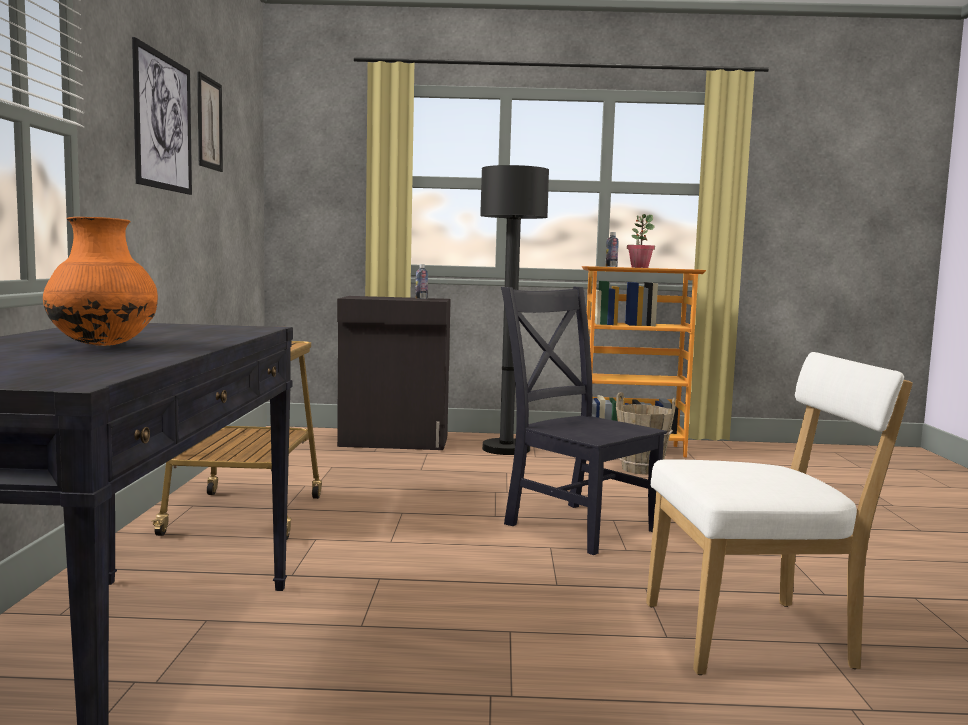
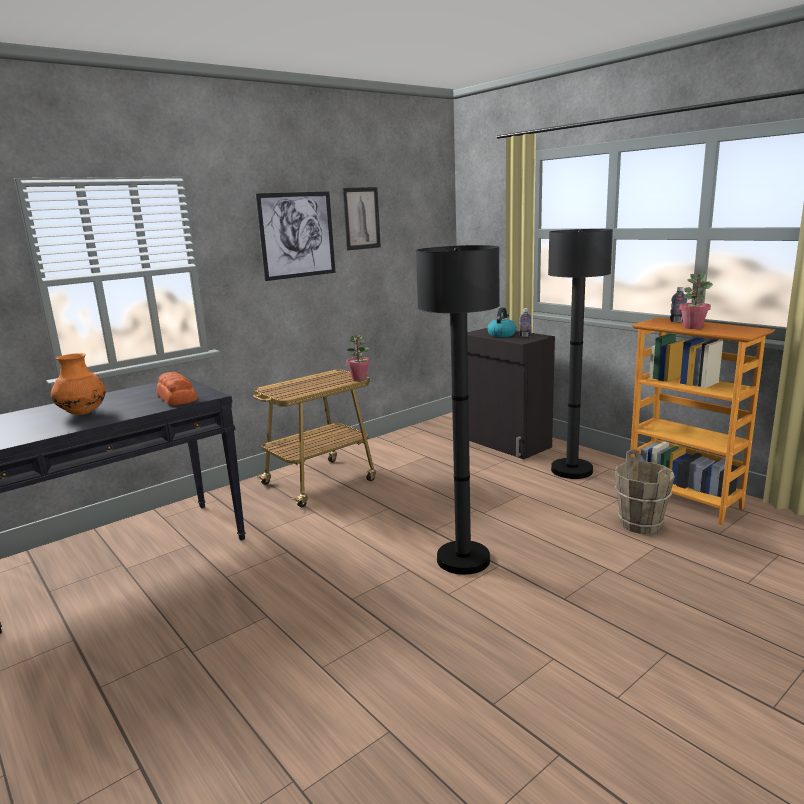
camera: 50 degrees right, 10 degrees up
(209, 330) = (177, 397): none -> bread
(295, 341) = (359, 378): none -> potted plant
(391, 298) = (501, 334): none -> kettle
(576, 525) = (463, 559): black chair -> black floor lamp
(757, 636) = (366, 701): white chair -> none

